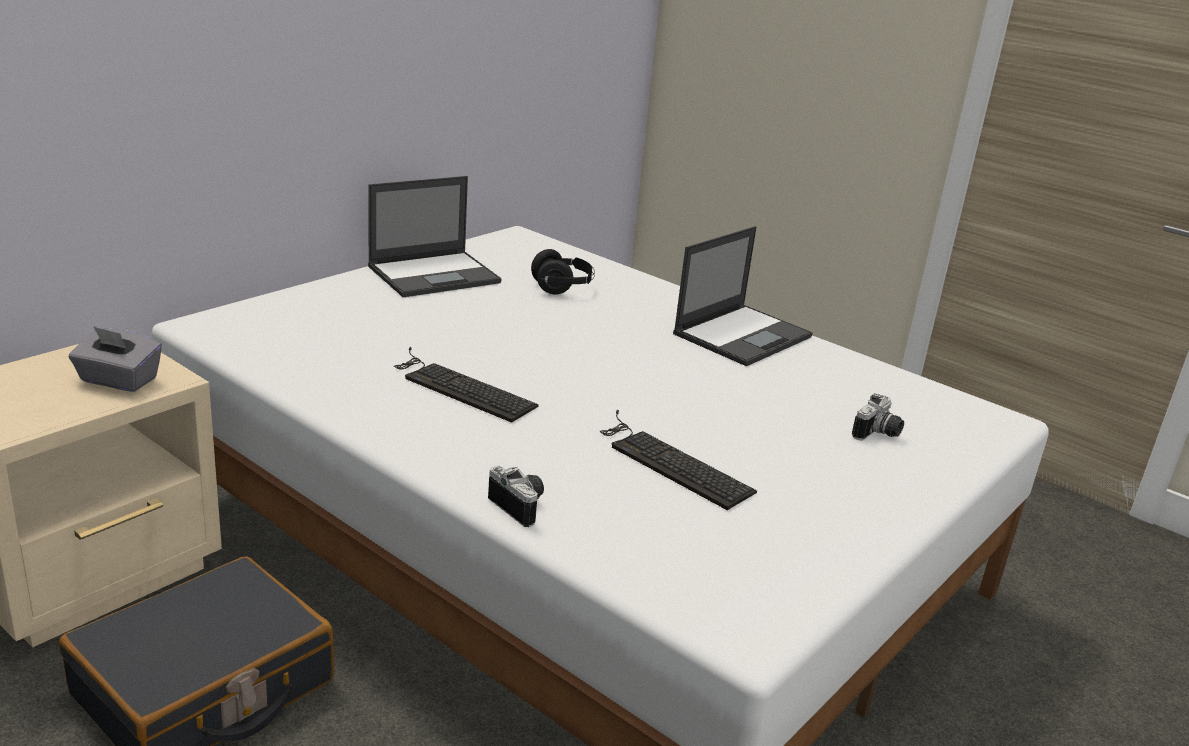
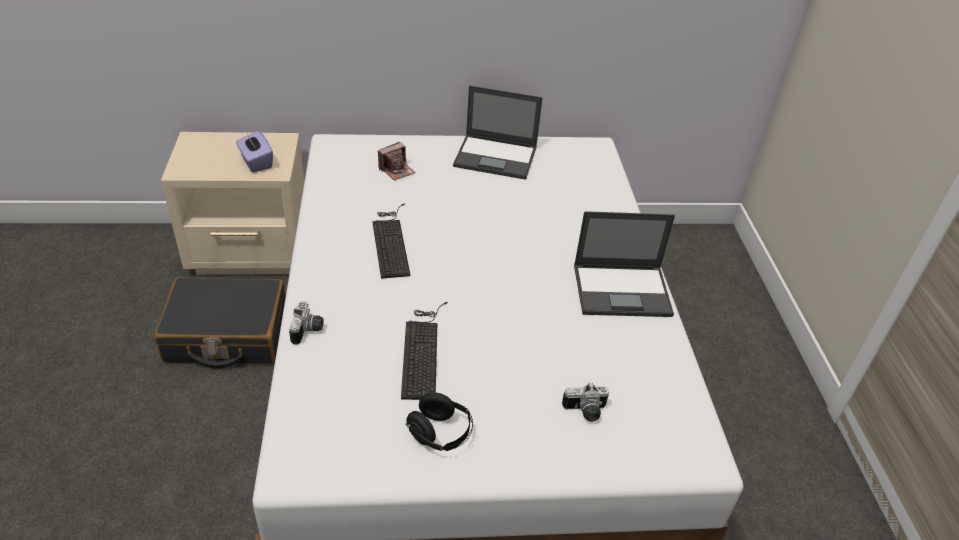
camera: 45 degrees right, 15 degrees up
(118, 380) = (256, 162): grey tissue box -> purple tissue box
(341, 322) = (397, 170): none -> camera
(562, 287) = (559, 199): black headphones -> black headphones (440, 434)

